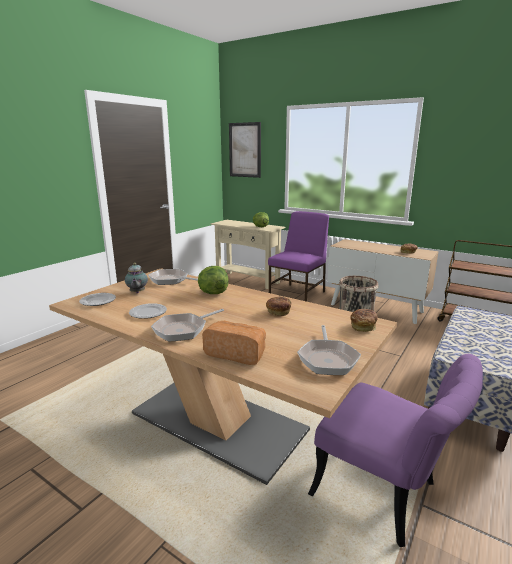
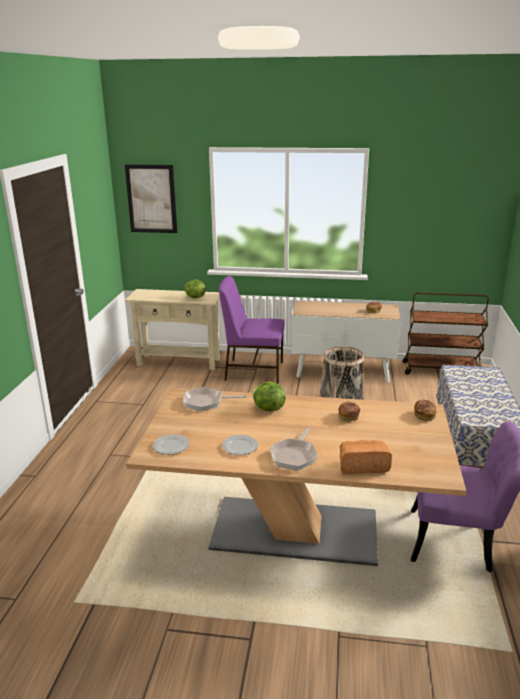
camera: 25 degrees left, 5 degrees up
(137, 292) = (194, 426): teapot -> none
(298, 294) = (253, 371): purple chair -> purple chair turned 90 degrees counterclockwise
(328, 359) = (428, 451): frying pan -> none

